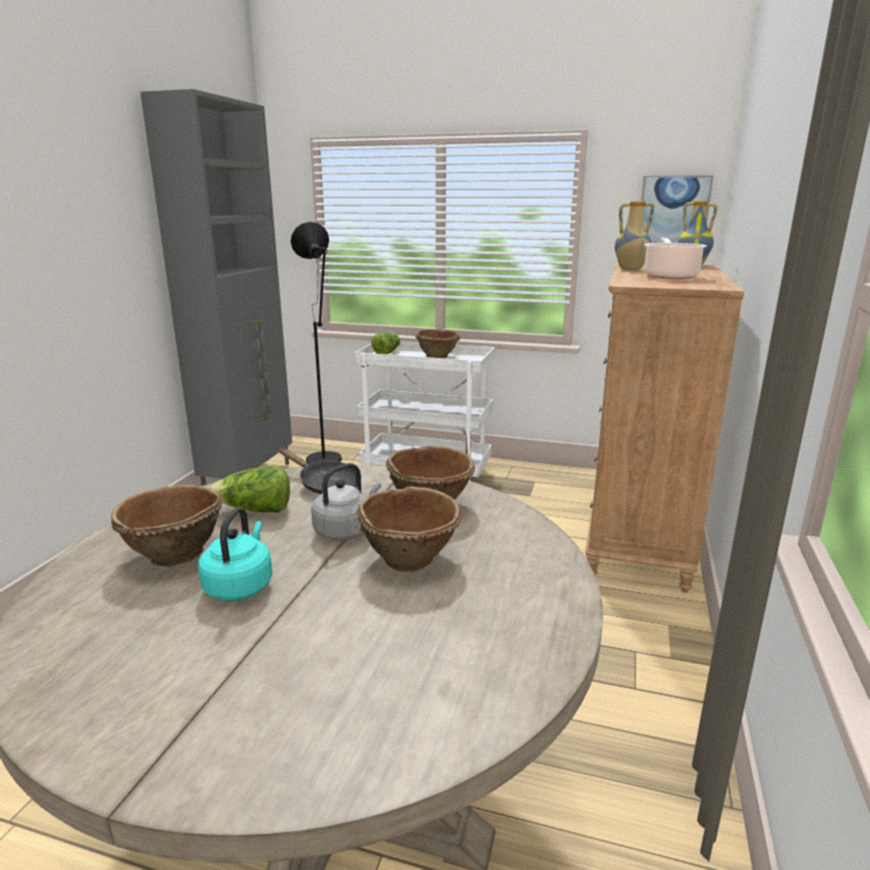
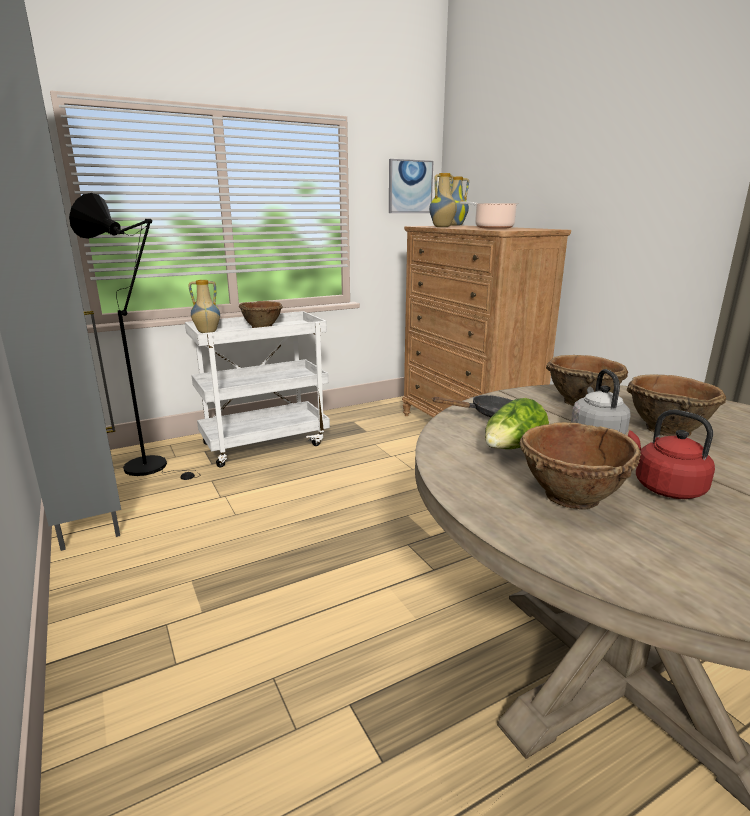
camera: 45 degrees left, 0 degrees up
(240, 585) = (665, 487): turquoise kettle -> red kettle
(387, 352) = (207, 332): lettuce -> vase

